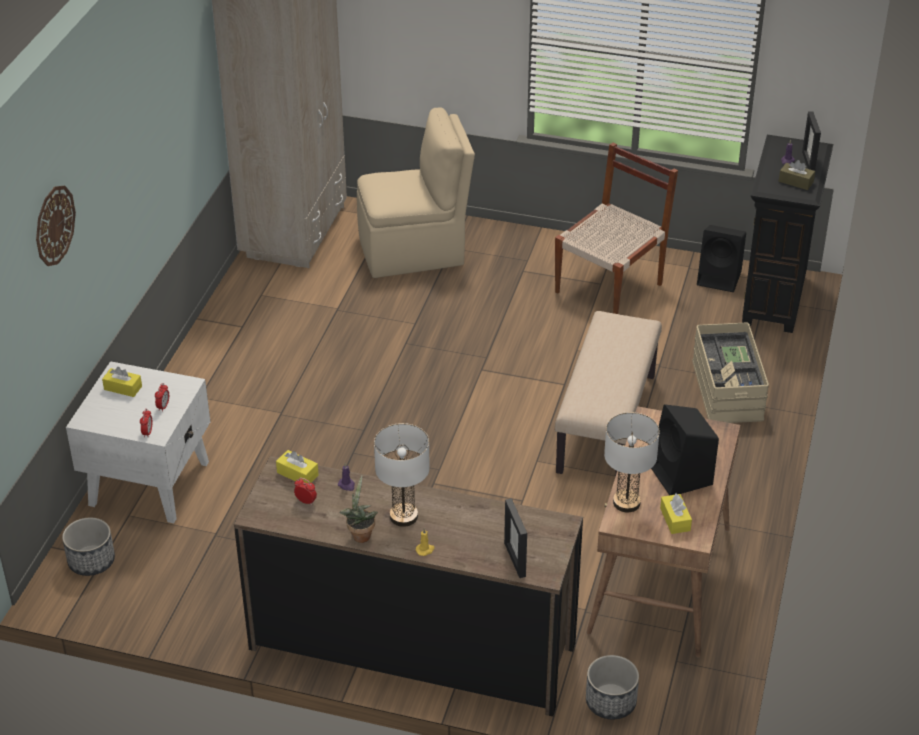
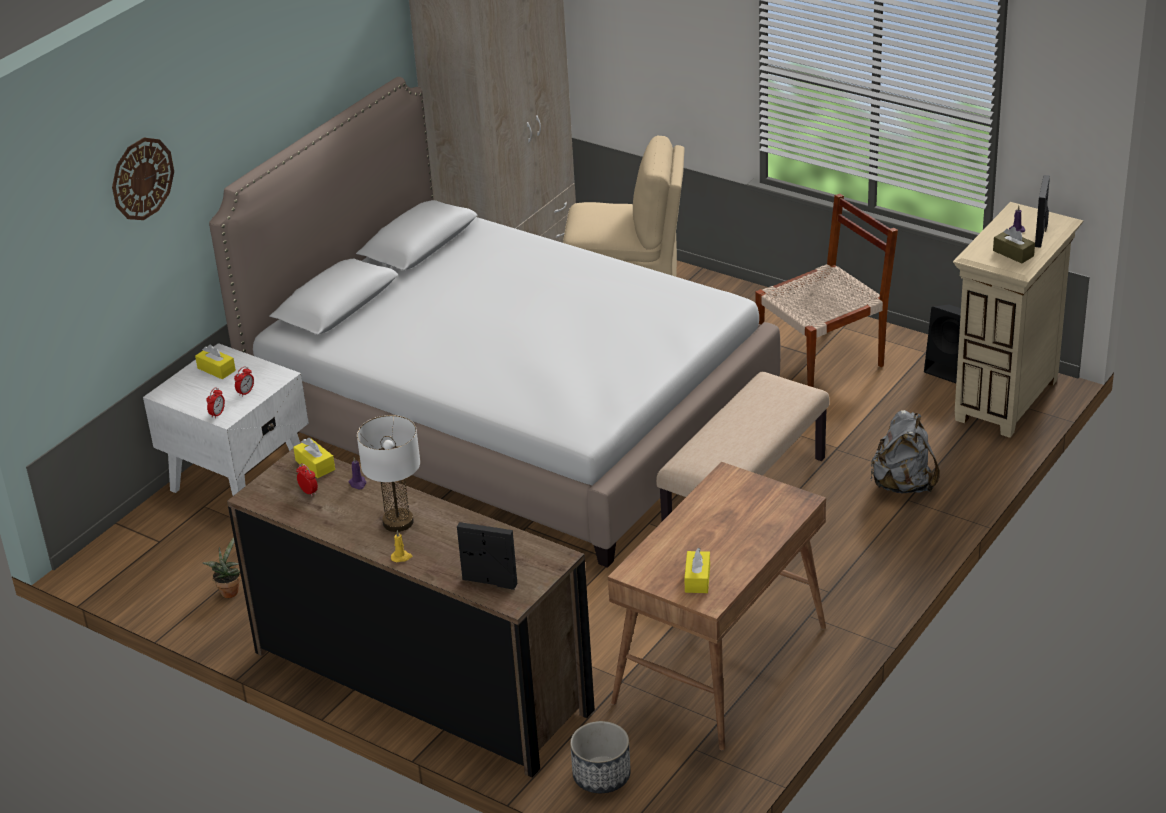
camera: 20 degrees right, 5 degrees down
(91, 561) = (146, 542): planter -> none
(360, 534) = (344, 531): potted plant -> potted plant (229, 590)
(368, 380) = (510, 416): none -> bed
(516, 559) = (489, 582): picture frame -> picture frame turned 105 degrees clockwise
(626, 502) = (653, 553): table lamp -> none
(682, 476) = (730, 538): black speaker -> none
(728, 389) = (903, 485): beige storage box -> grey backpack
(775, 301) = (1007, 402): black cabinet -> beige cabinet

